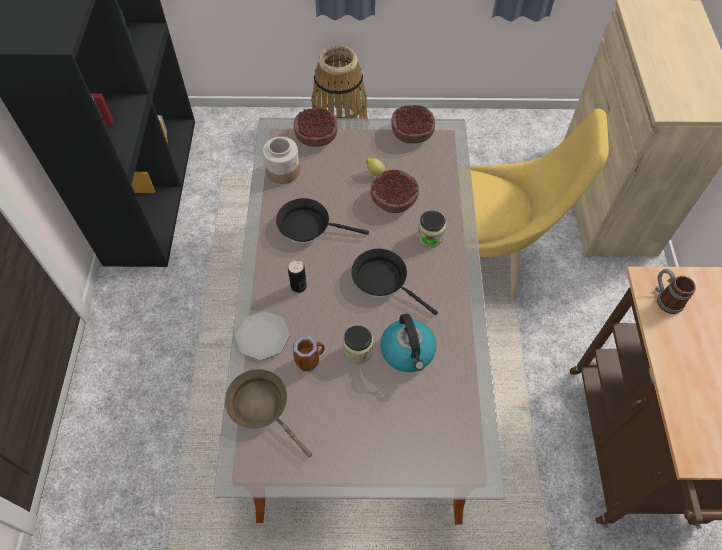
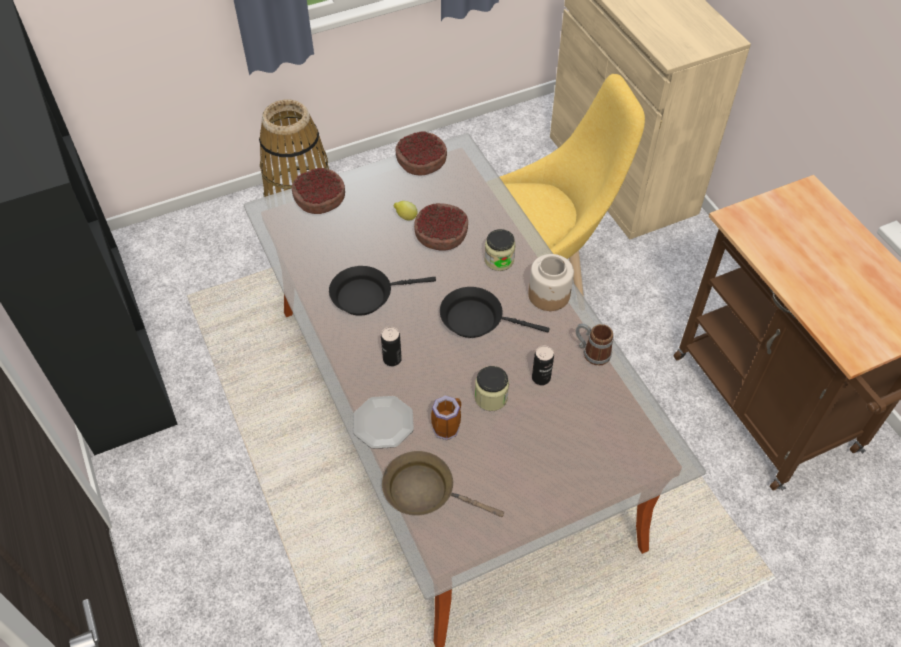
camera: 25 degrees left, 5 degrees down
(283, 171) = (305, 249): jar -> jar (549, 294)
(408, 352) = (541, 378): kettle -> can
(665, 298) = (757, 229): mug -> mug (591, 352)

